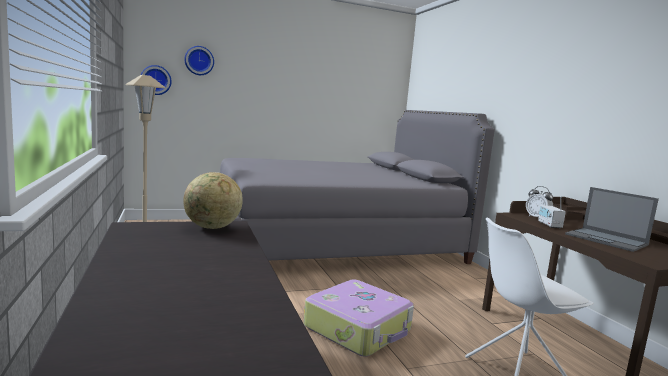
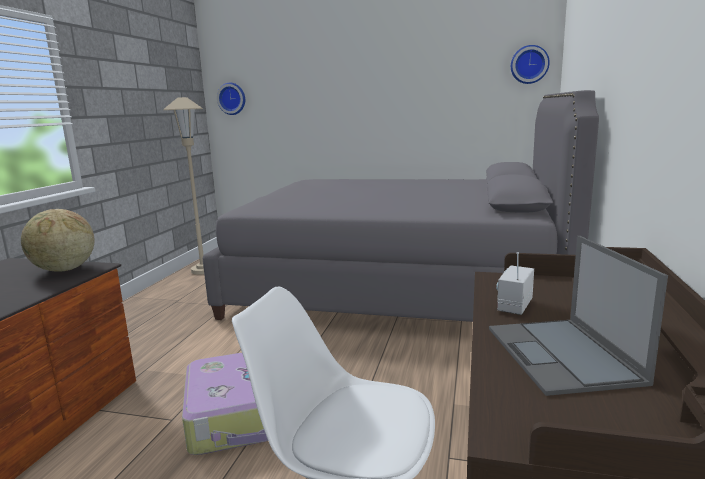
camera: 35 degrees right, 5 degrees up
(199, 60) = (271, 70): wall clock -> wall clock (529, 64)
(537, 218) = (533, 288): alarm clock -> none

